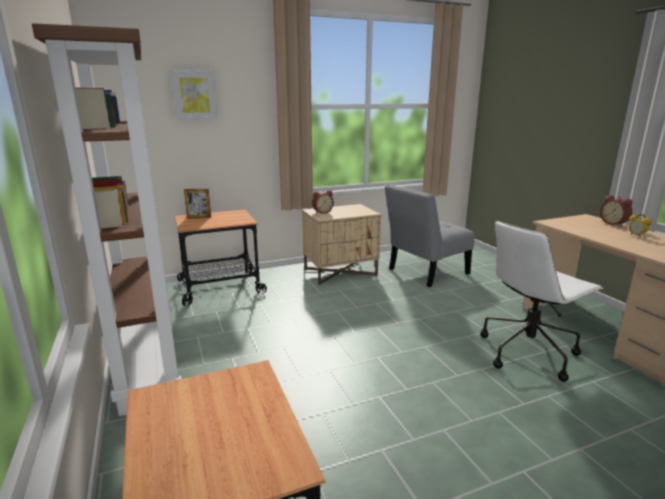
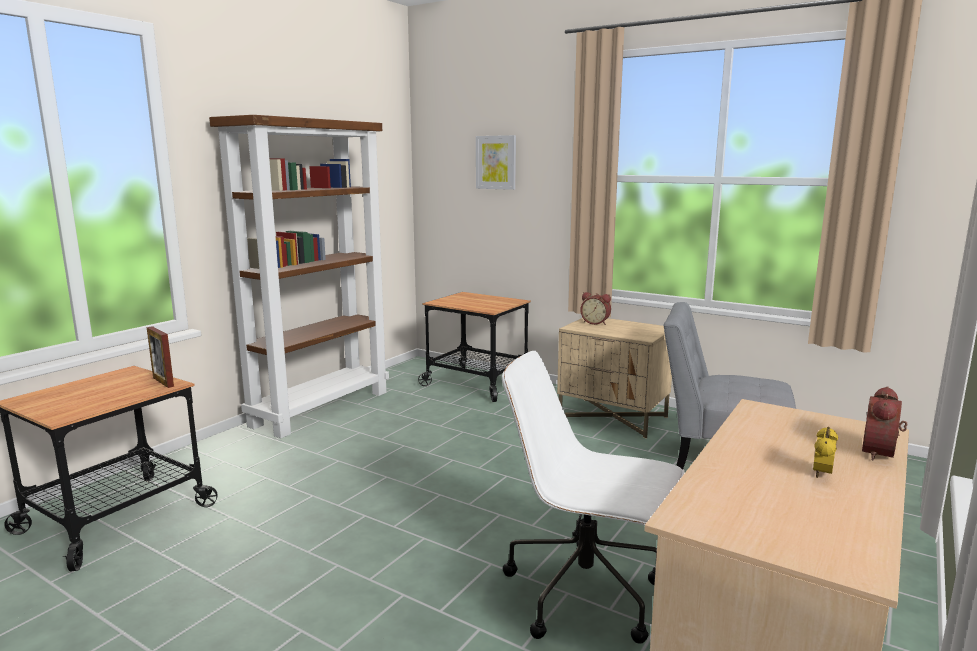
camera: 55 degrees right, 5 degrees down
(199, 217) = (470, 297): picture frame -> picture frame (163, 382)

